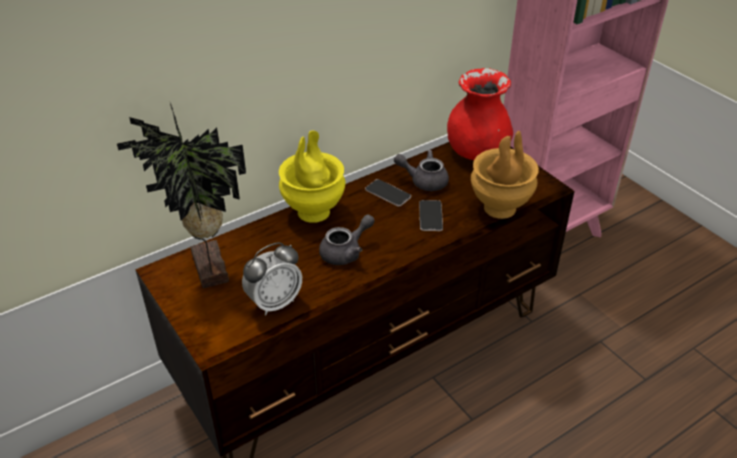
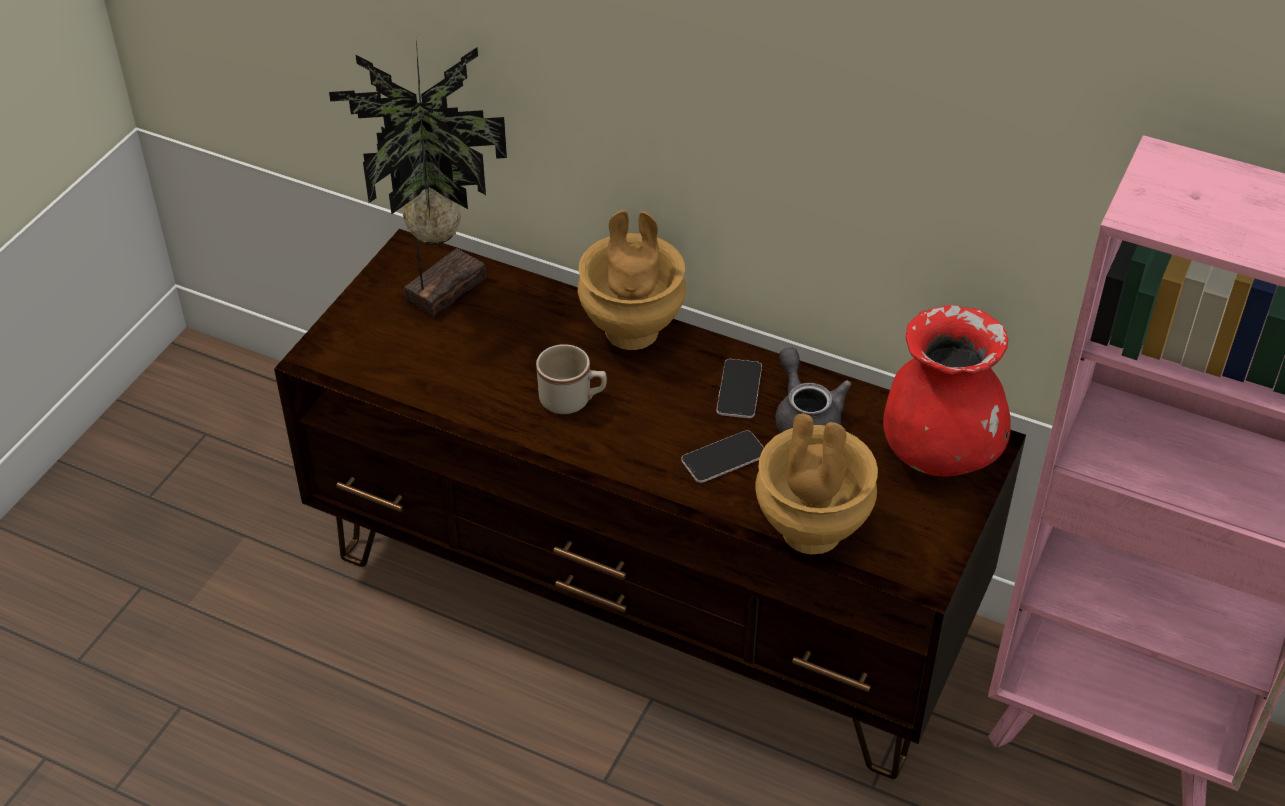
camera: 60 degrees right, 5 degrees up
(274, 302) = (426, 376): alarm clock -> none
(314, 211) = (633, 331): yellow vase -> brown vase
(346, 252) = (572, 400): grey teapot -> beige mug

